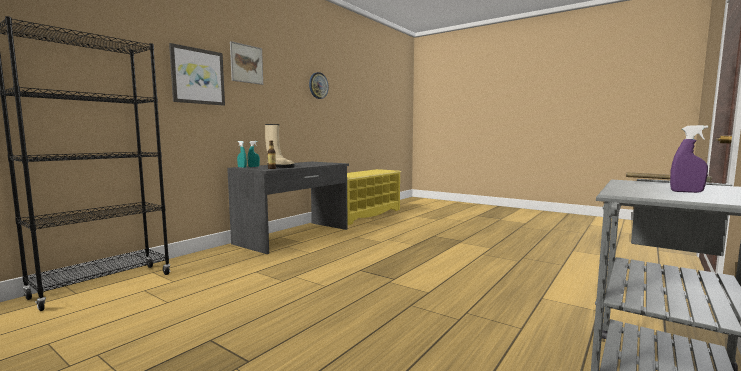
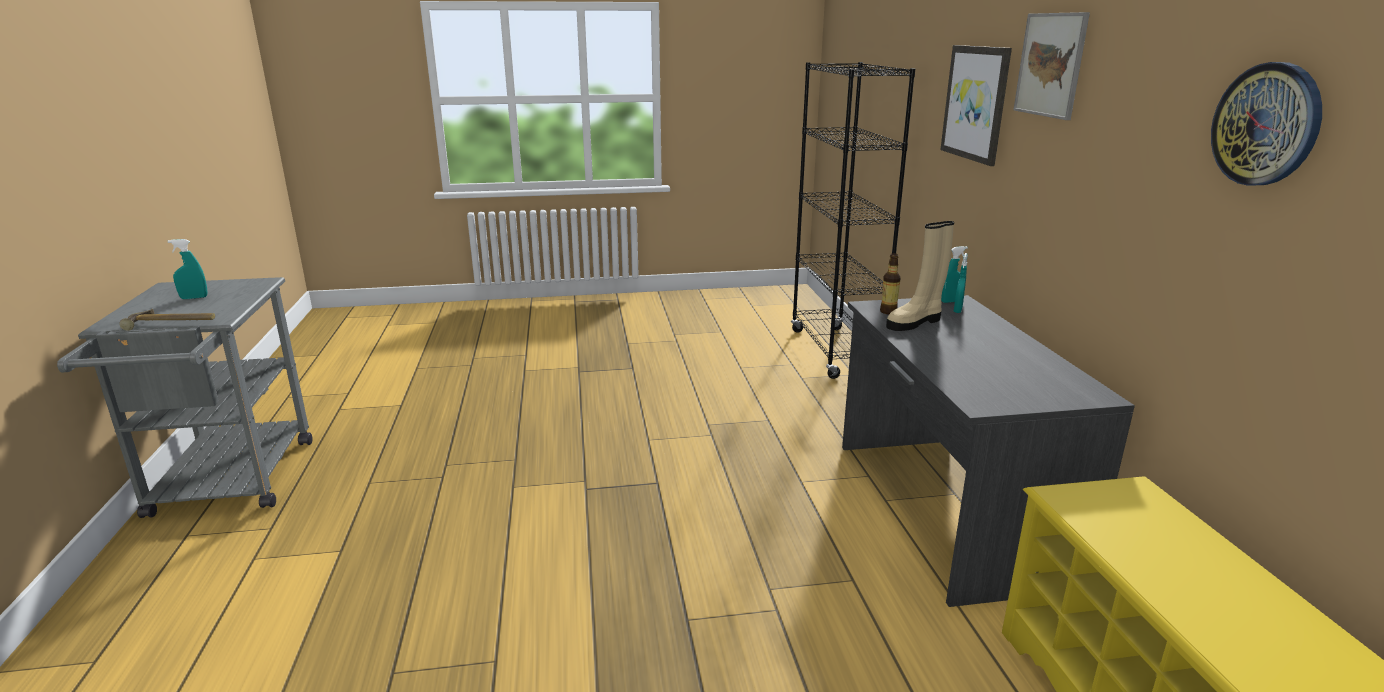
camera: 135 degrees right, 15 degrees up
(686, 192) = (194, 298): purple spray bottle -> turquoise spray bottle

